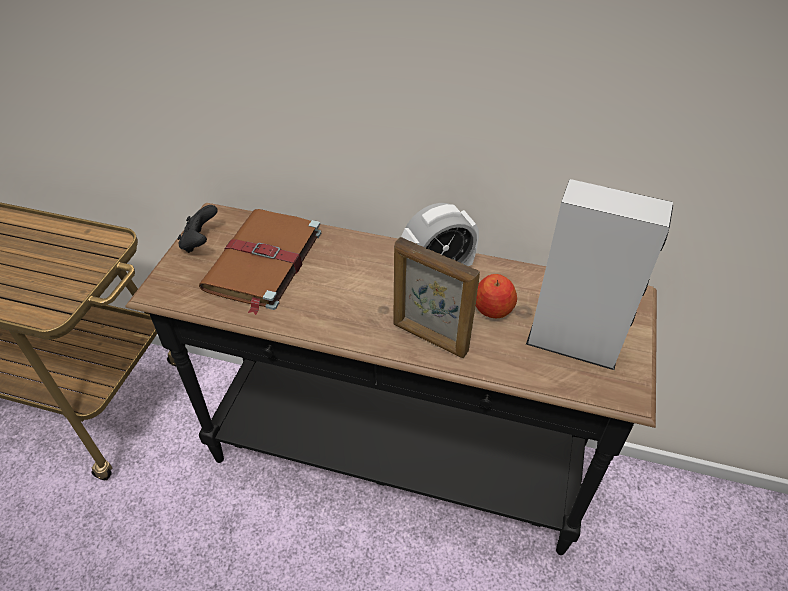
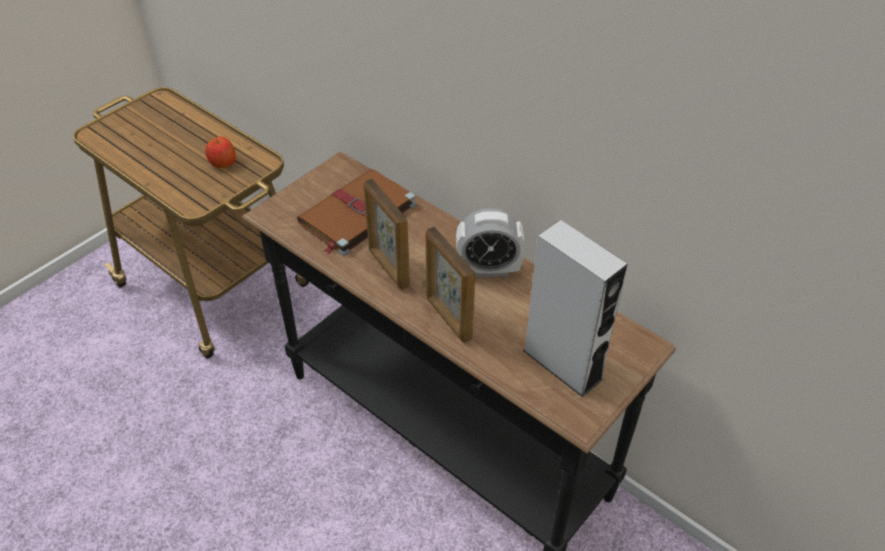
camera: 25 degrees right, 0 degrees up
(200, 242) = (318, 184): black game controller -> none
(332, 307) = (388, 268): none -> picture frame
(493, 309) = (515, 314): apple -> apple (222, 162)

